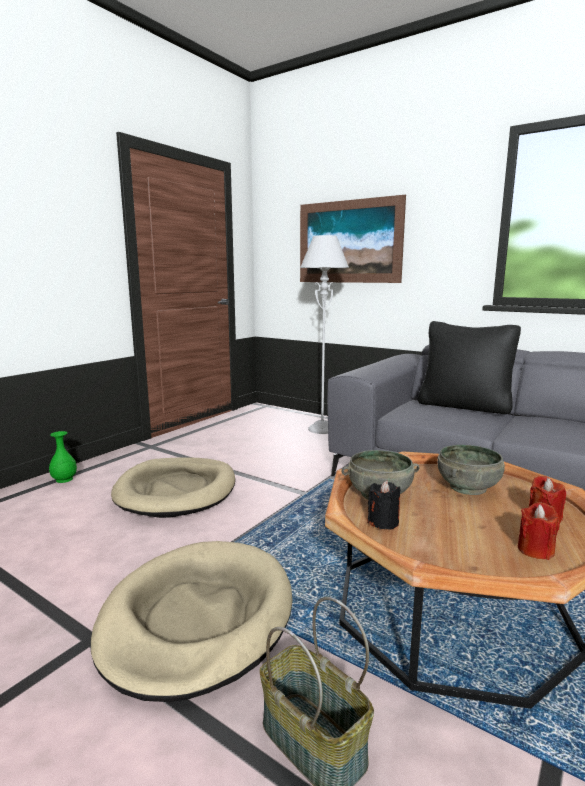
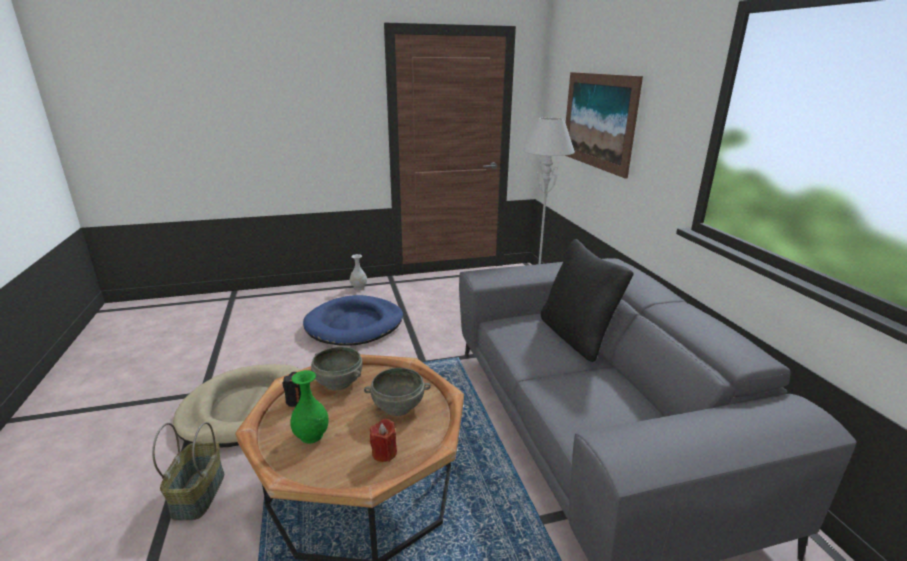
camera: 40 degrees right, 10 degrees up
(64, 480) = (315, 291): green vase -> green vase (311, 436)
(117, 460) = (358, 287): none -> white vase
(177, 491) = (355, 324): beige dog bed -> blue dog bed
(535, 550) = (326, 465): red candle -> none

